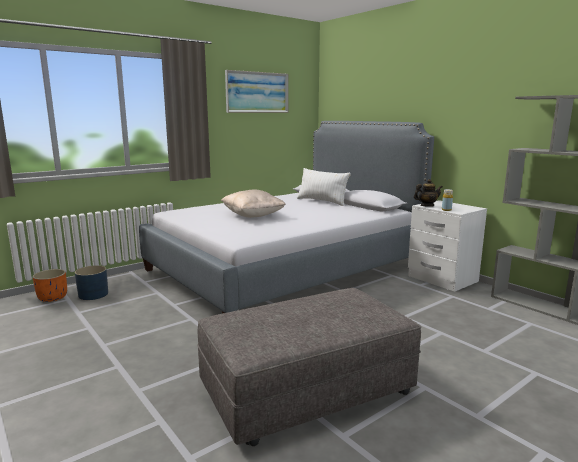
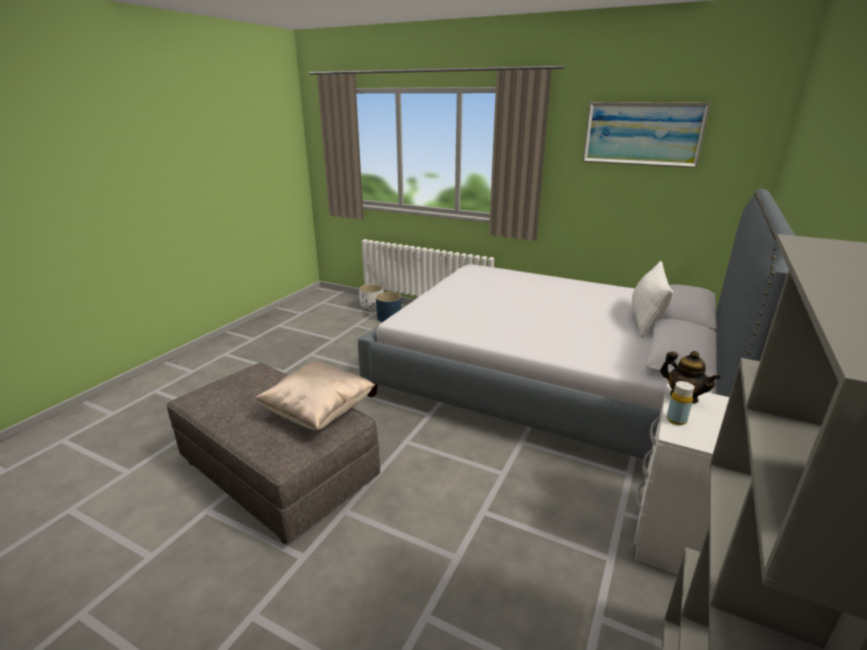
camera: 65 degrees right, 10 degrees up
(53, 298) = (372, 308): orange planter -> white planter
(253, 216) = (506, 301): beige pillow -> beige pillow (319, 413)

